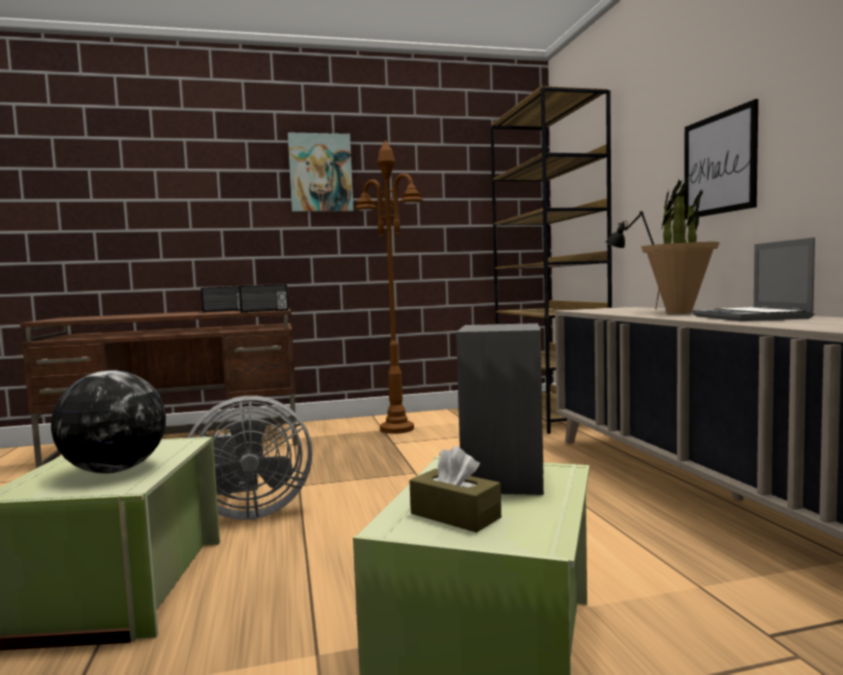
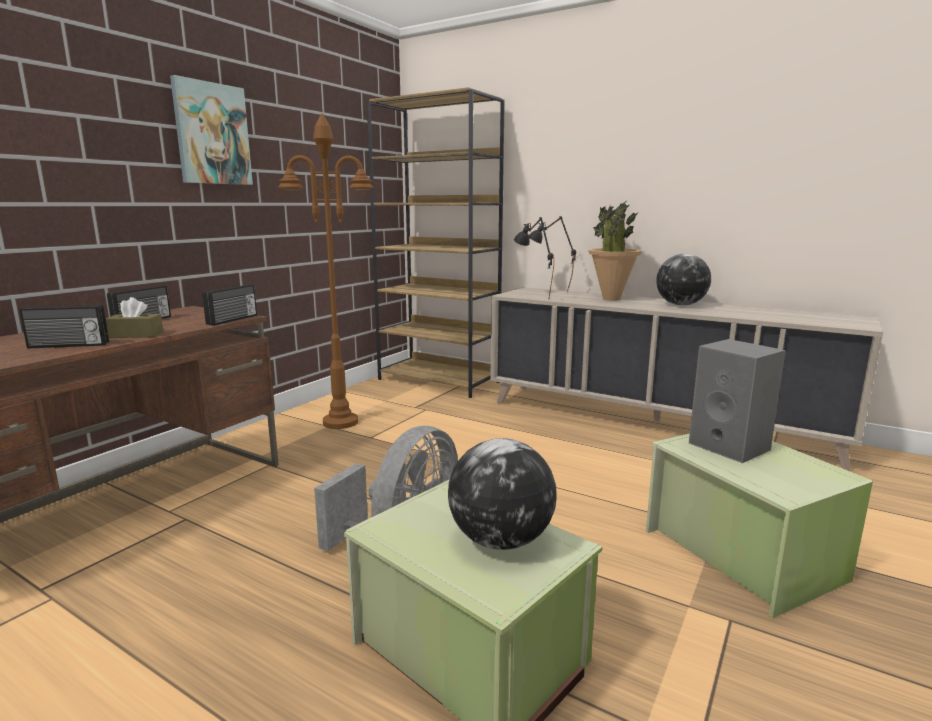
camera: 45 degrees left, 10 degrees up
(144, 315) = (68, 345): none -> radio
(455, 515) = (782, 477): brown tissue box -> brown tissue box (136, 335)
(586, 311) = (532, 298): none -> black table lamp
(719, 164) = (622, 189): picture -> none
(751, 317) = (681, 305): laptop -> globe

